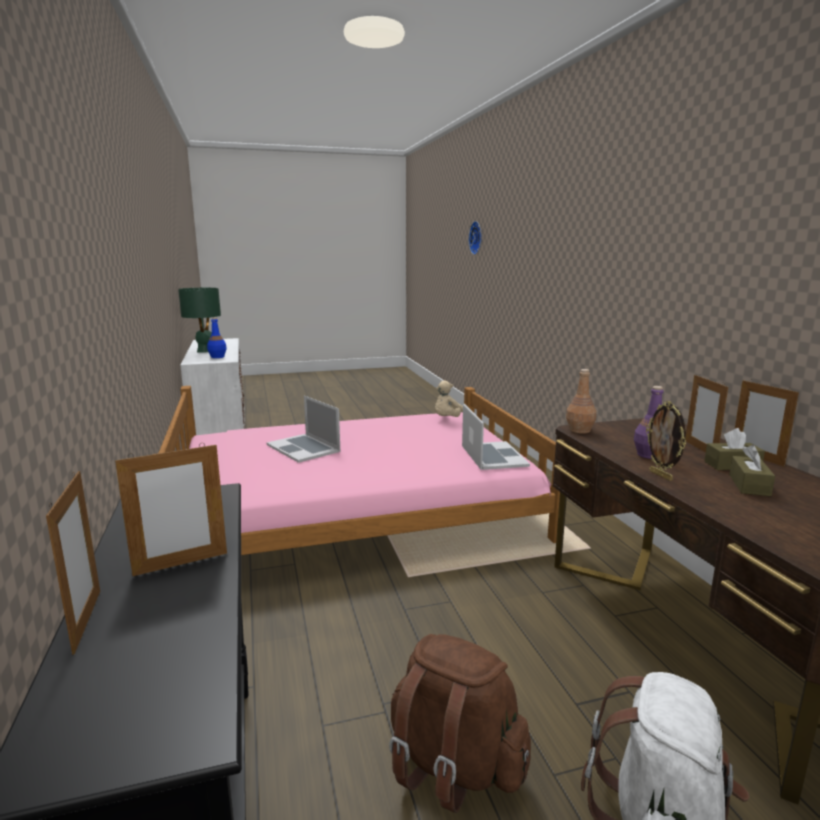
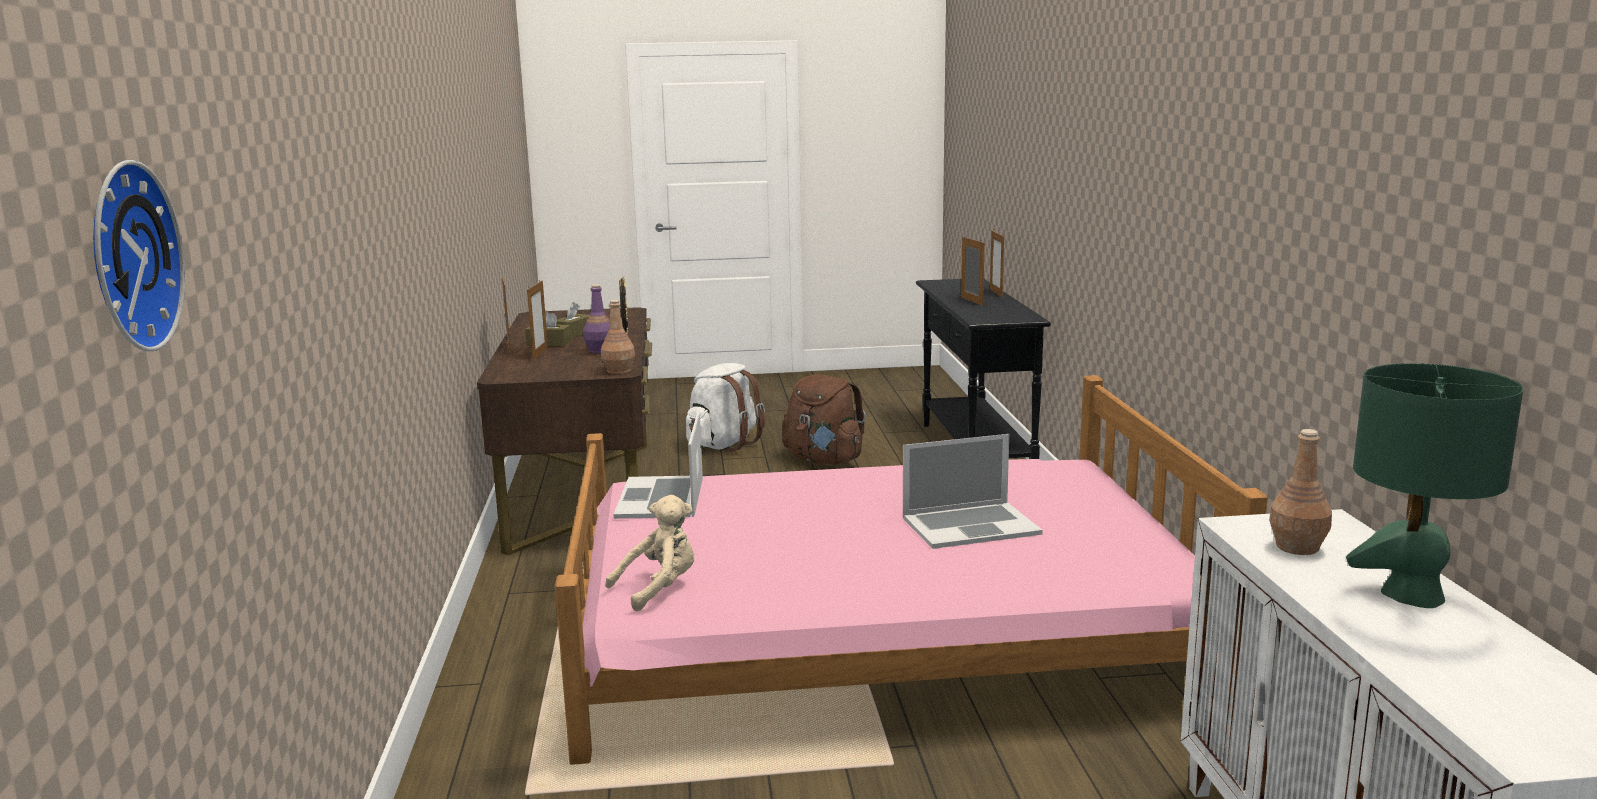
camera: 170 degrees left, 0 degrees up
(181, 564) = (971, 301): picture frame -> picture frame turned 90 degrees clockwise
(217, 357) = (1298, 547): blue bottle -> brown bottle
(303, 448) = (970, 525): laptop -> laptop turned 105 degrees clockwise

